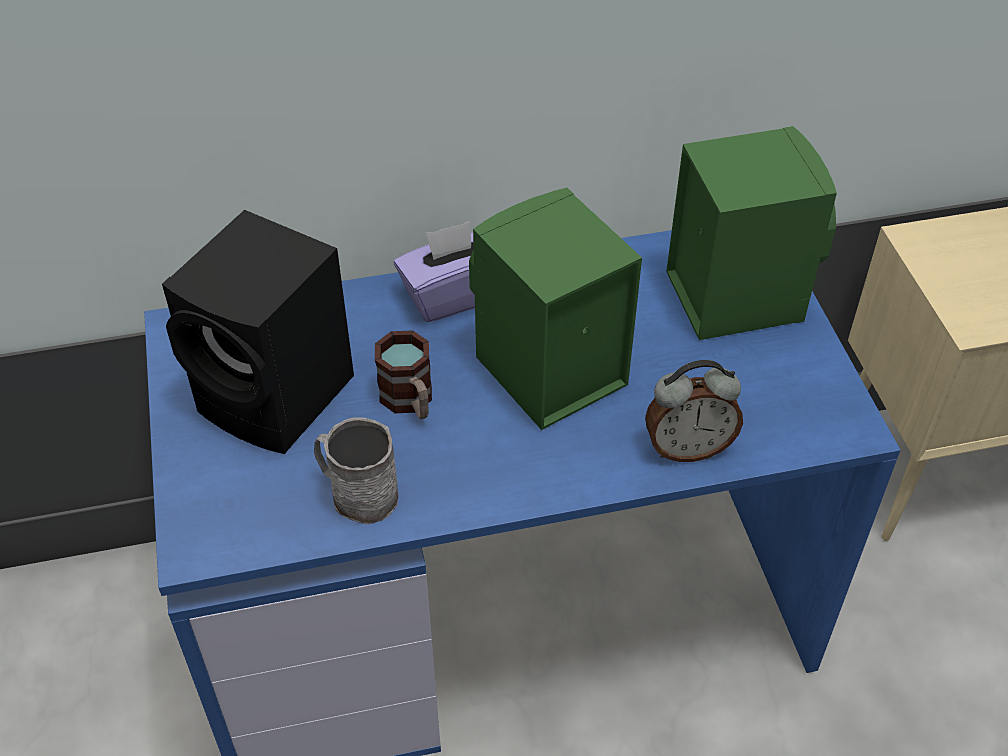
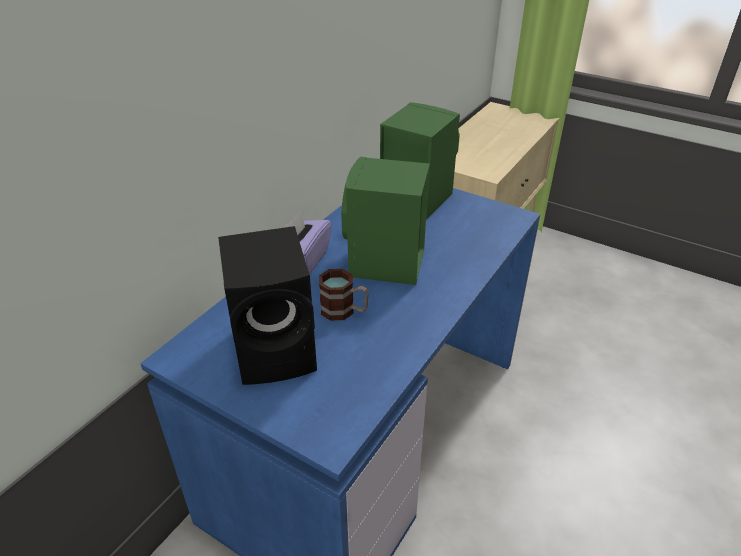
camera: 45 degrees left, 10 degrees down
(357, 494) = (375, 361): grey mug -> none
(687, 447) = (476, 256): alarm clock -> none

